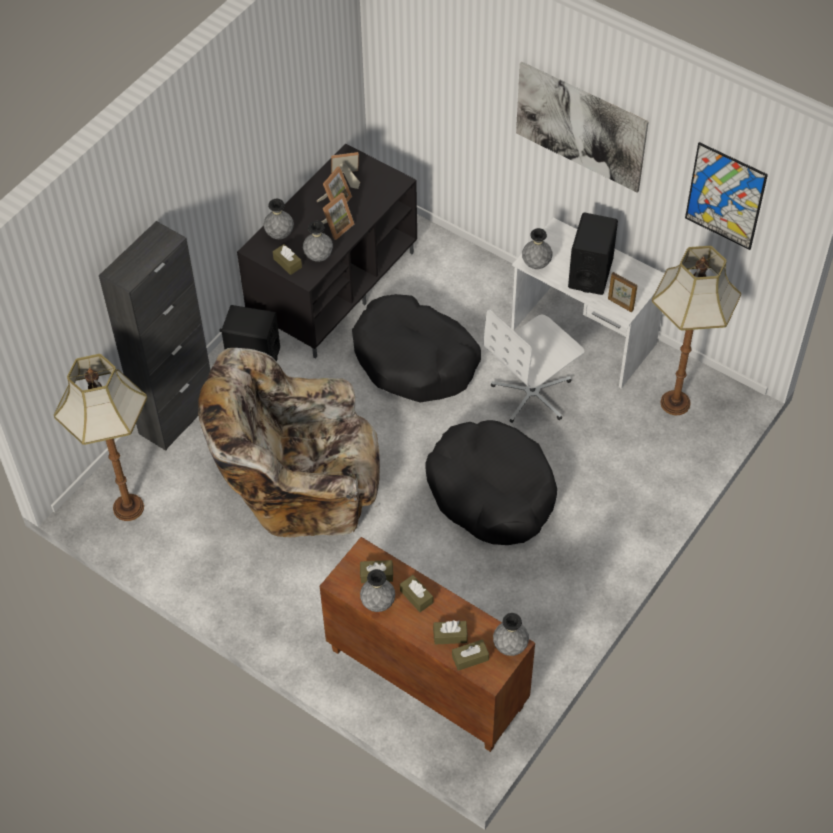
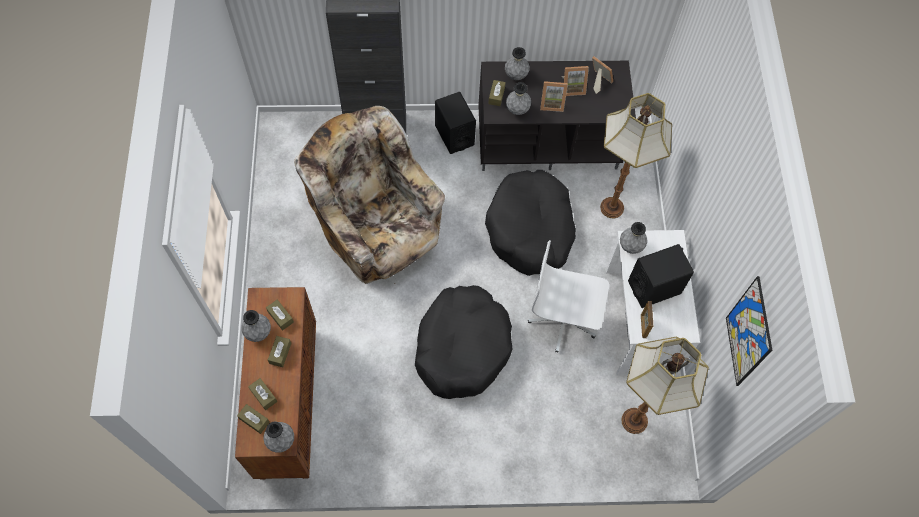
camera: 50 degrees right, 10 degrees up
(129, 507) = (291, 147): floor lamp -> floor lamp (613, 208)
(580, 126) = (723, 184): picture -> none

